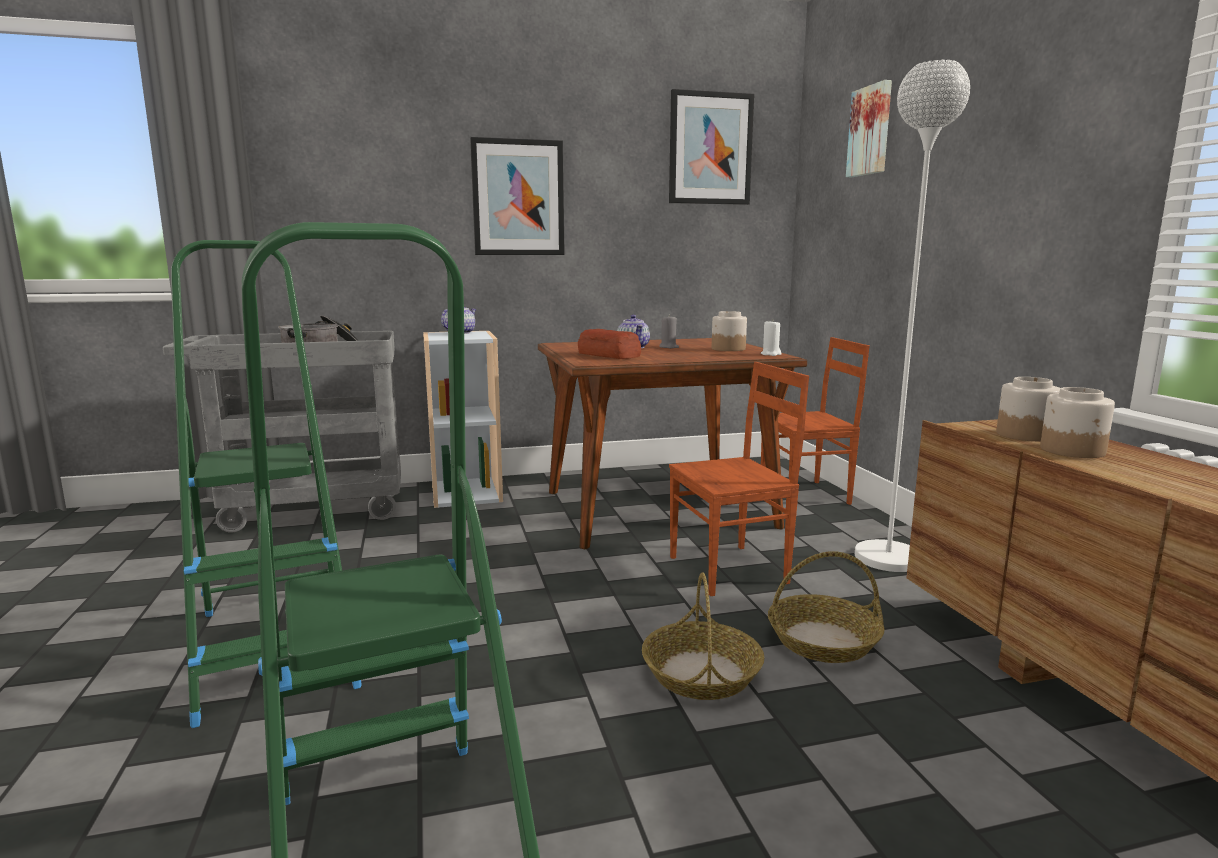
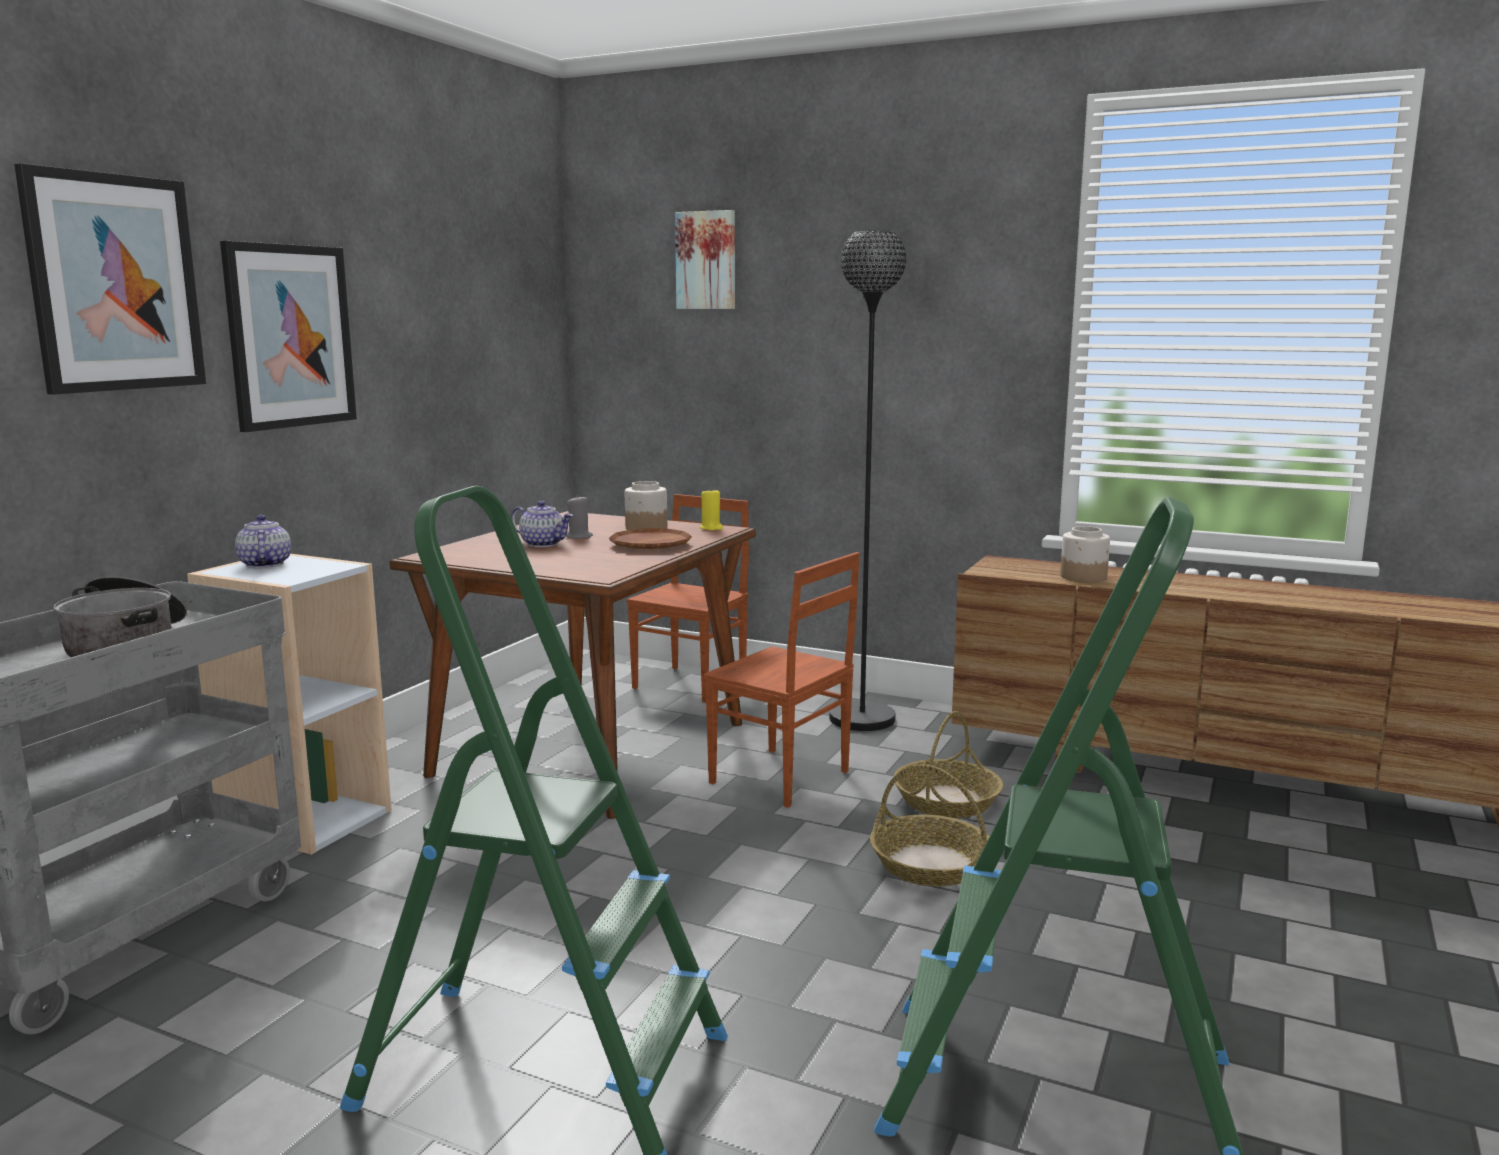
camera: 50 degrees left, 0 degrees up
(609, 355) = (573, 561): bread -> none
(688, 355) = (650, 545): none -> brown plate
(710, 149) = (491, 260): picture -> picture (115, 283)
(730, 570) = (780, 778): brown chair -> brown chair turned 105 degrees clockwise
(771, 354) = (711, 528): white candle -> yellow candle
(887, 558) = (861, 719): white floor lamp -> black floor lamp
(1025, 435) = (1031, 571): jar -> none

